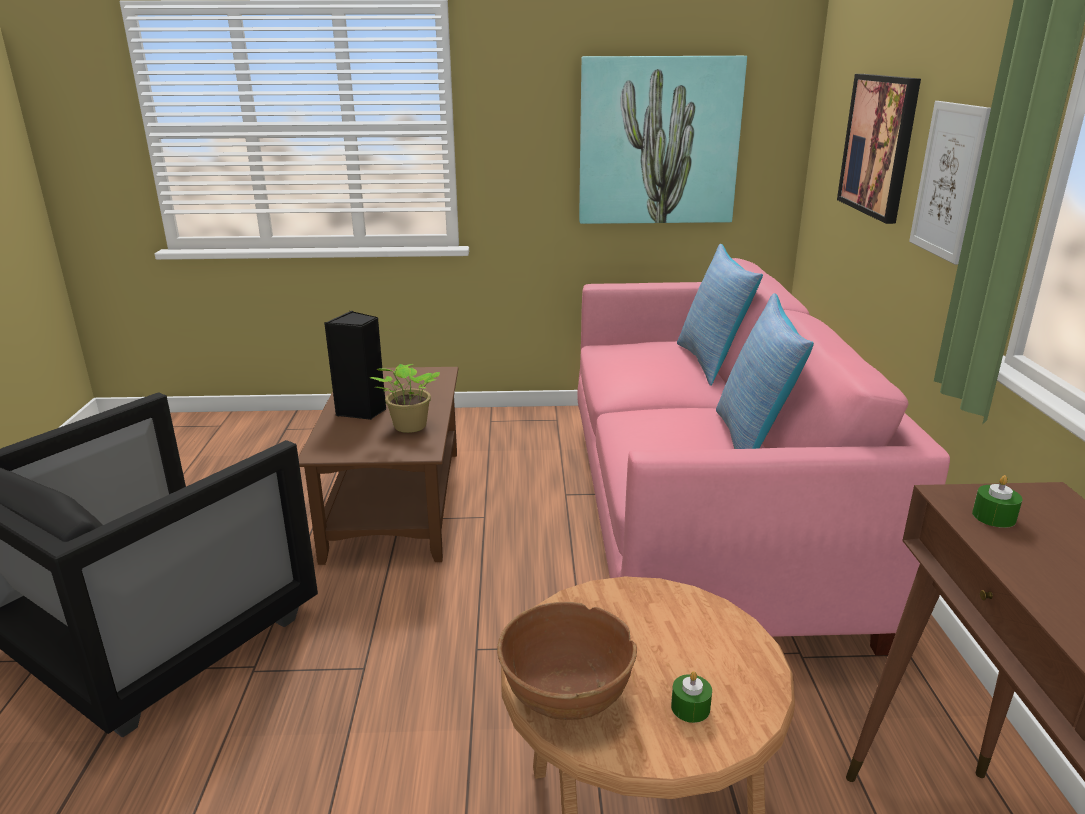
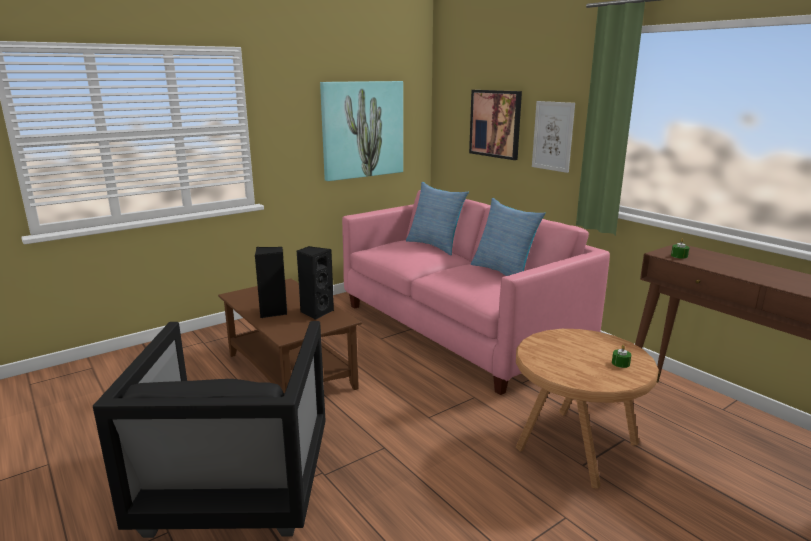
camera: 35 degrees left, 5 degrees down
(408, 427) = (316, 312): potted plant -> black speaker
(566, 693) = (577, 375): brown bowl -> none

